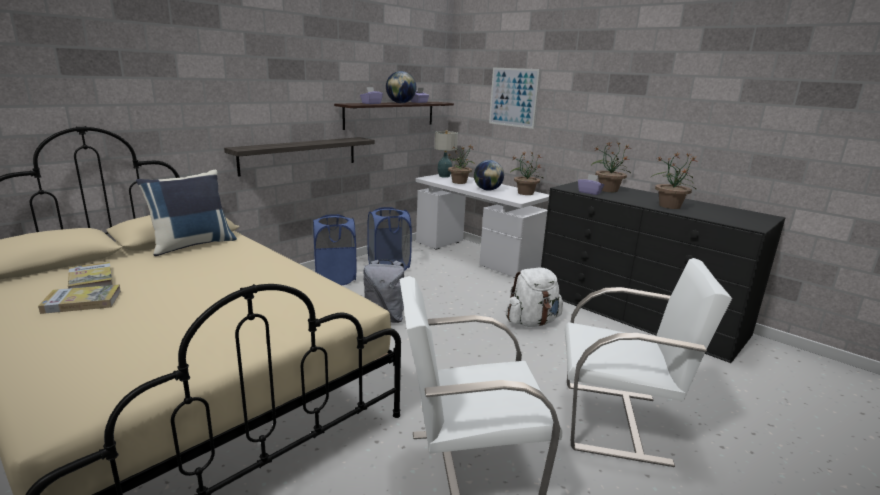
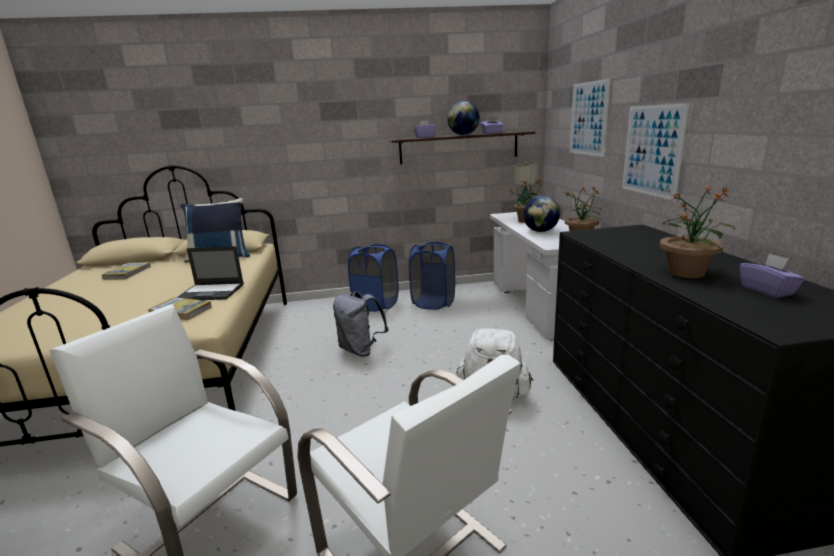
camera: 40 degrees right, 0 degrees up
(82, 302) = (95, 286): book -> book (181, 311)
(286, 278) = (211, 292): none -> laptop
(300, 155) = (354, 188): shelf -> none
(588, 126) = (652, 150): none -> picture
(589, 192) = (599, 242): purple tissue box -> purple tissue box (767, 291)
(608, 190) = (640, 240): potted plant -> none

